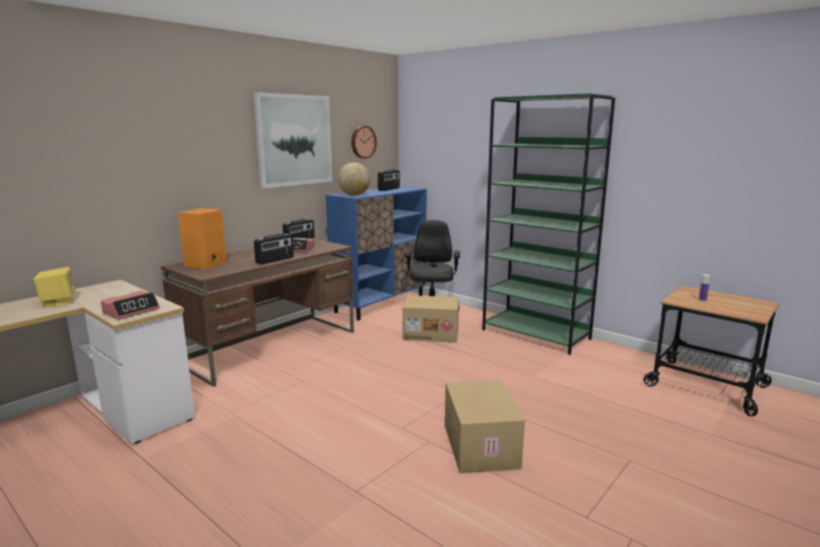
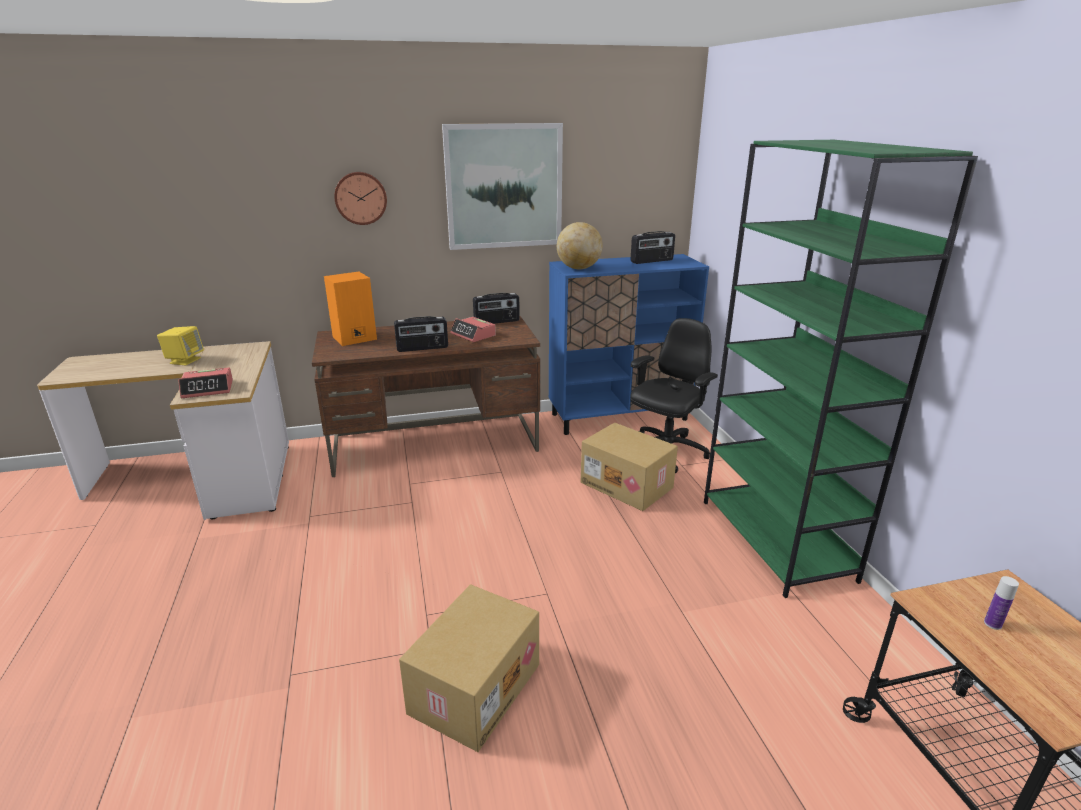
camera: 35 degrees right, 10 degrees up
(362, 142) = (623, 188): wall clock -> wall clock (360, 198)

